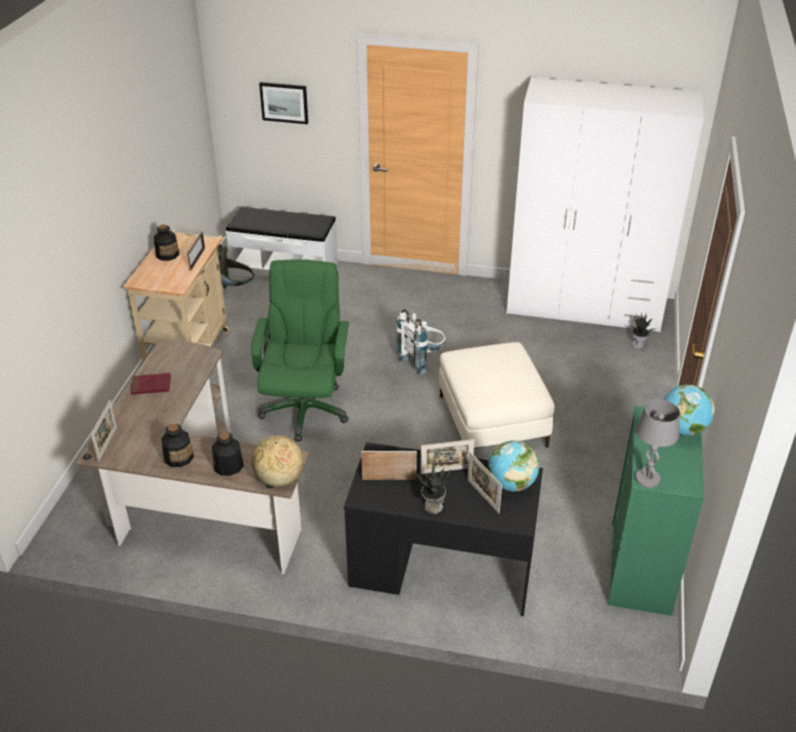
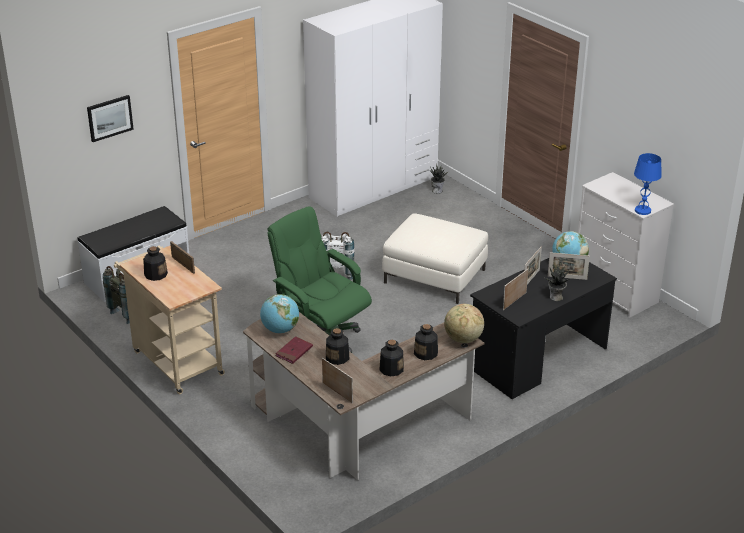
camera: 50 degrees left, 5 degrees down
(166, 415) = (337, 357): none -> bottle
(640, 568) = (615, 293): green dresser -> white dresser
(647, 479) = (643, 210): grey table lamp -> blue table lamp
(682, 429) = (618, 182): globe -> globe (280, 330)

